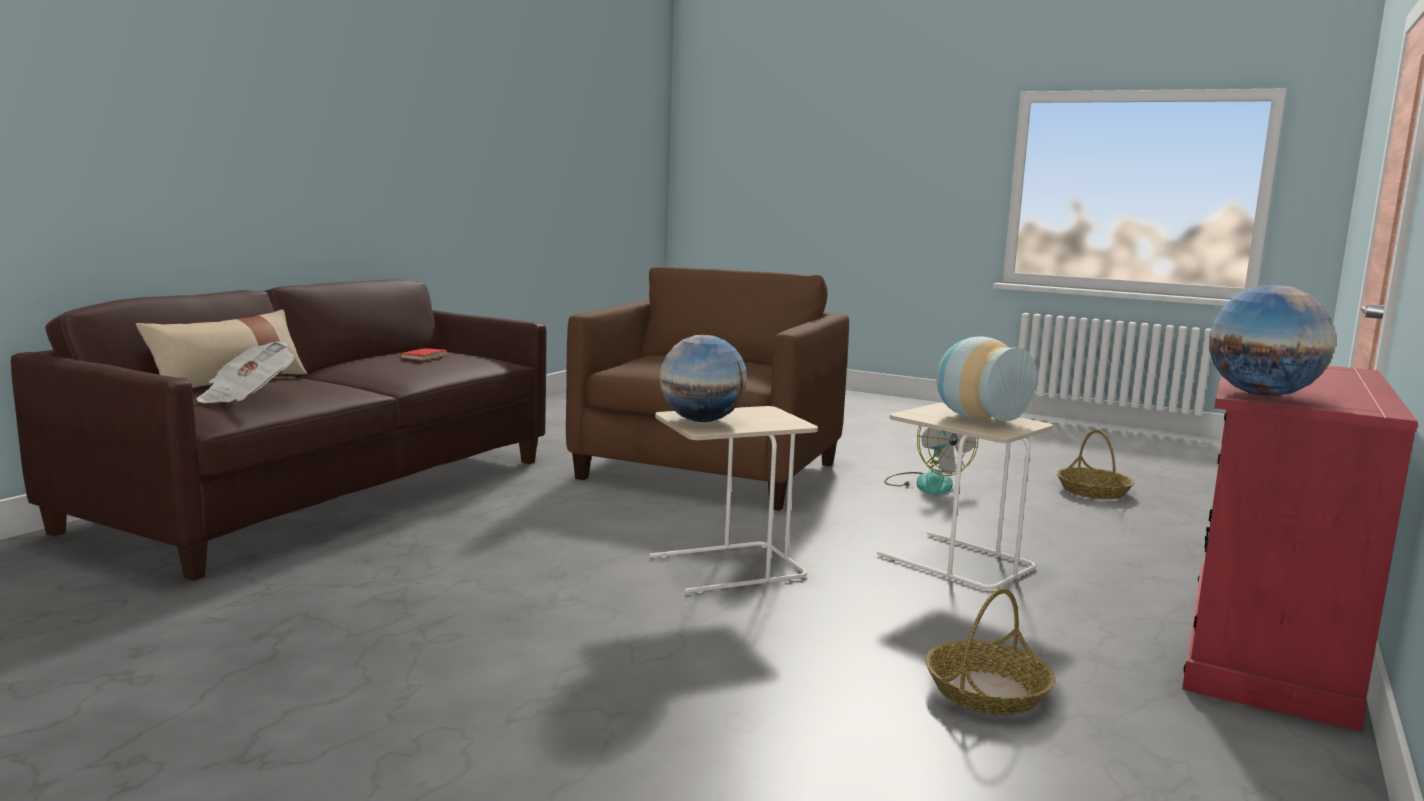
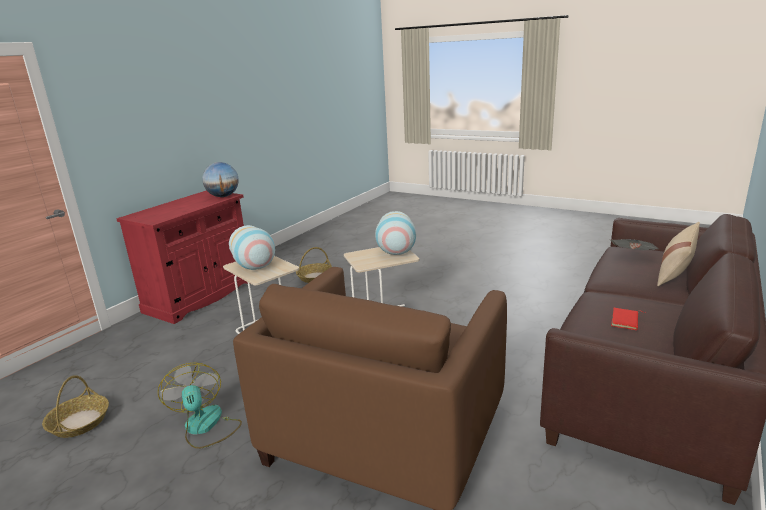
camera: 175 degrees left, 10 degrees up
(702, 421) = (396, 253): globe -> vase

